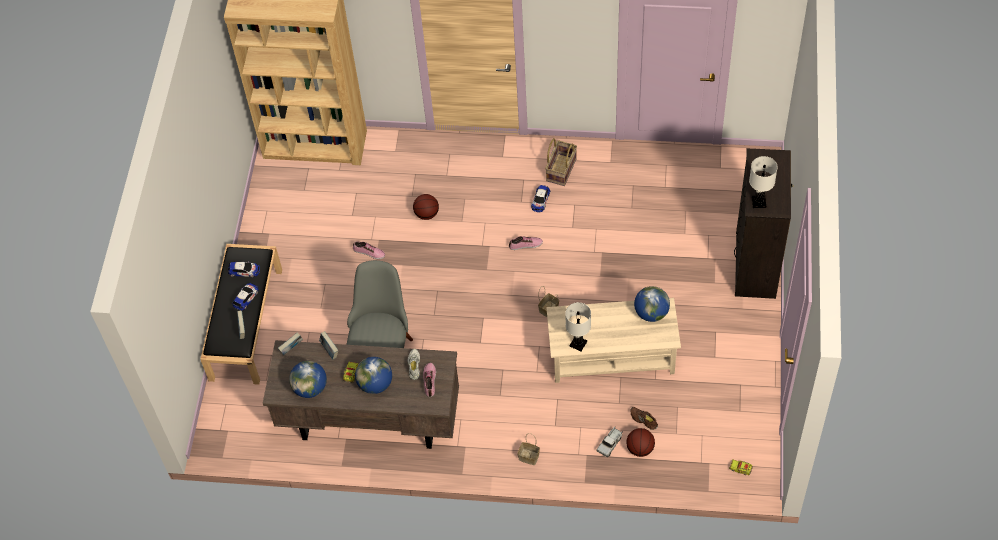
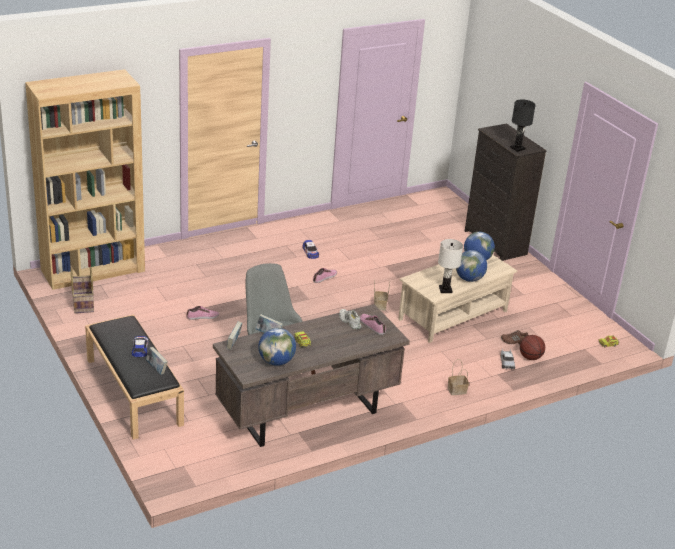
camera: 40 degrees left, 25 degrees down
(244, 271) = (121, 333): toy car -> none
(375, 384) = (330, 341): globe -> globe (469, 279)
(426, 214) = (229, 283): basketball -> none
(560, 169) = (308, 233): basket -> basket (82, 303)
(759, 202) = (517, 148): white table lamp -> black table lamp

